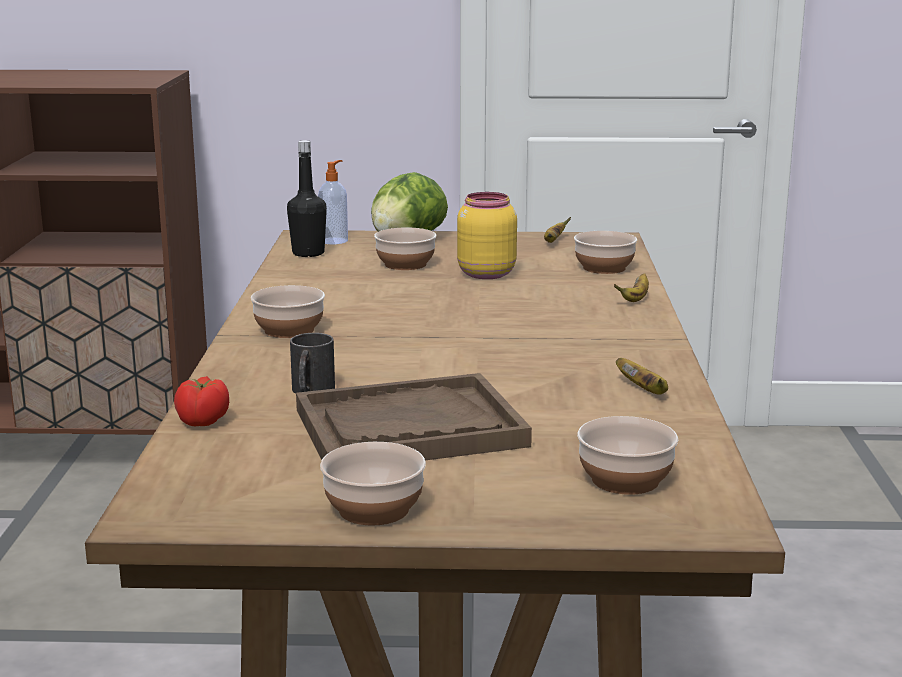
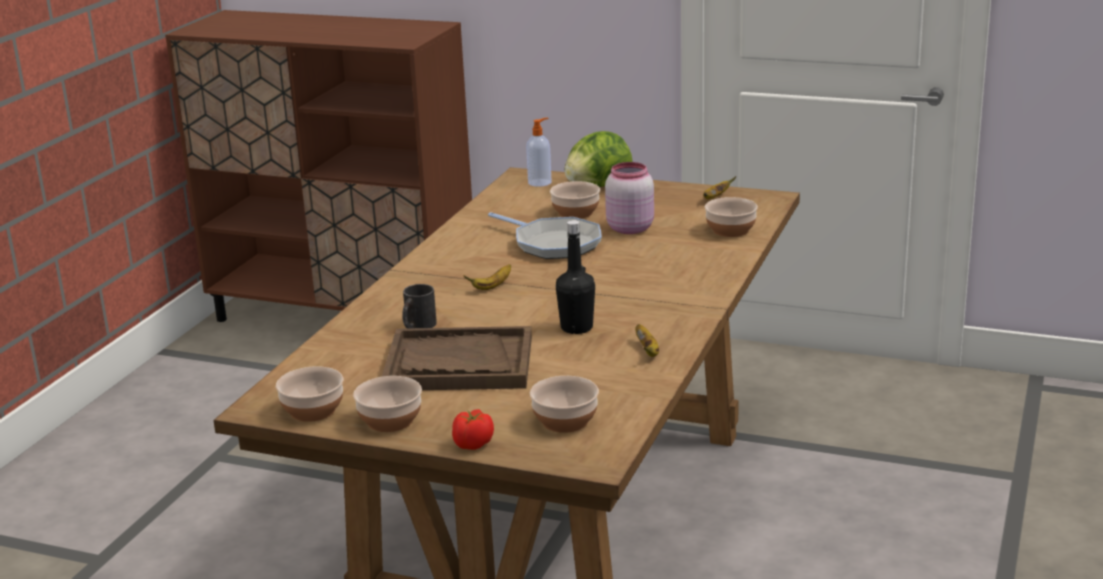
camera: 20 degrees right, 5 degrees up
(202, 422) = (332, 342): tomato -> tomato (473, 444)
(290, 330) = (442, 270): bowl -> bowl (313, 410)
(308, 253) = (510, 194): black bottle -> black bottle (576, 328)
(409, 294) = (553, 244): none -> frying pan
(485, 274) = (629, 228): yellow jar -> pink jar
(635, 299) = (724, 265): banana -> banana (492, 286)

